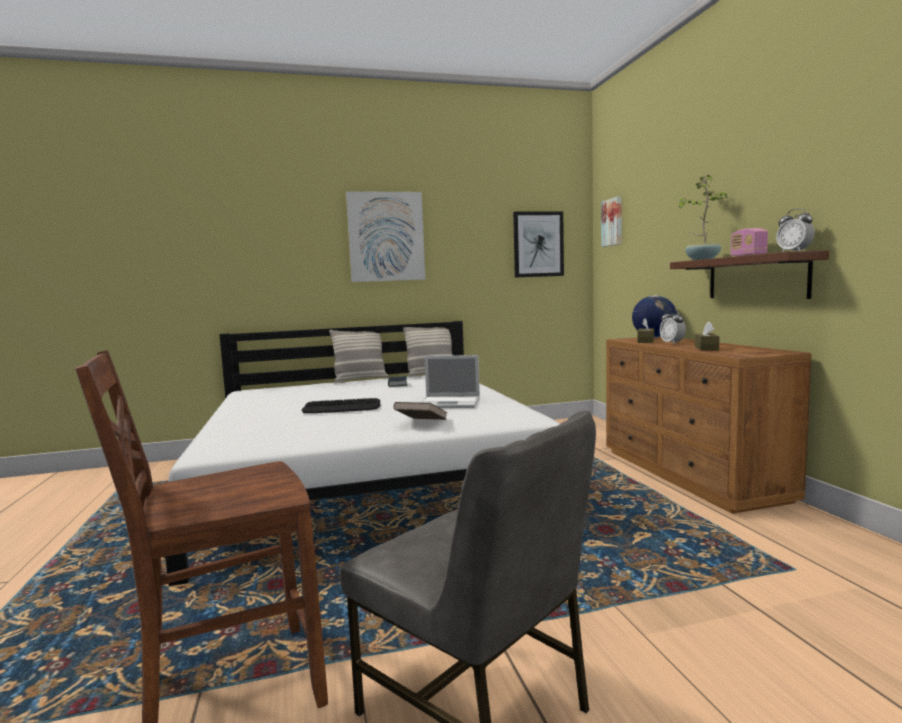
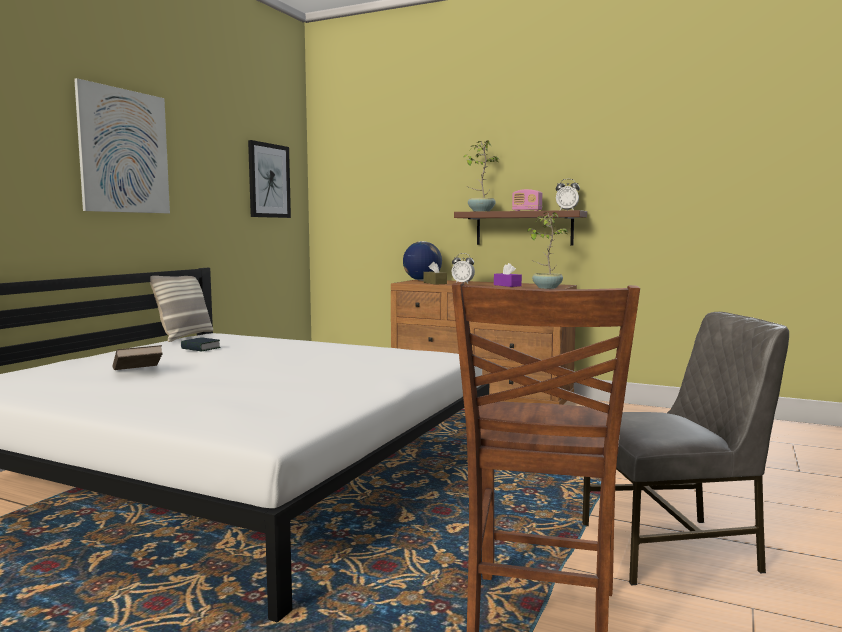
camera: 50 degrees left, 0 degrees up
(342, 408) = (232, 376): keyboard -> none
(360, 379) = (106, 351): pillow -> none
(421, 424) = (378, 373): brown book -> brown book (137, 372)
(451, 403) = (333, 355): laptop -> none
(613, 222) = (343, 166): picture -> none
(706, 348) = (507, 285): brown tissue box -> purple tissue box
(736, 354) = (546, 288): none -> potted plant

